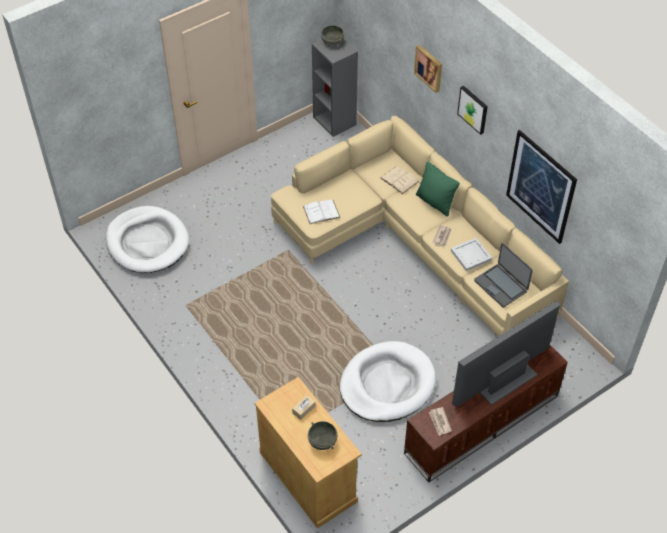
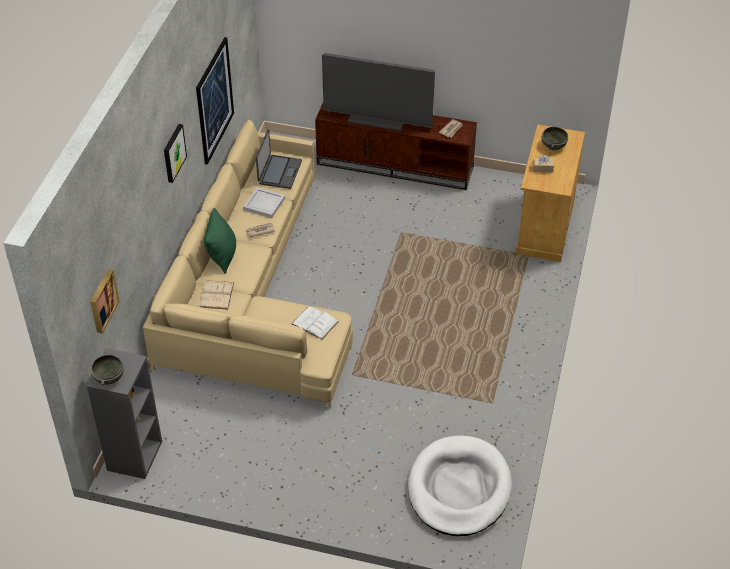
camera: 130 degrees left, 5 degrees down
(387, 384) = (419, 230): white dog bed -> none
(429, 68) = (143, 203): picture -> picture (102, 300)

